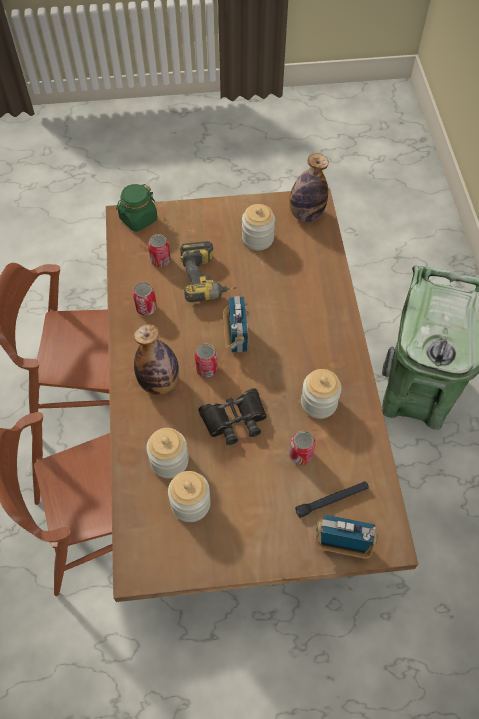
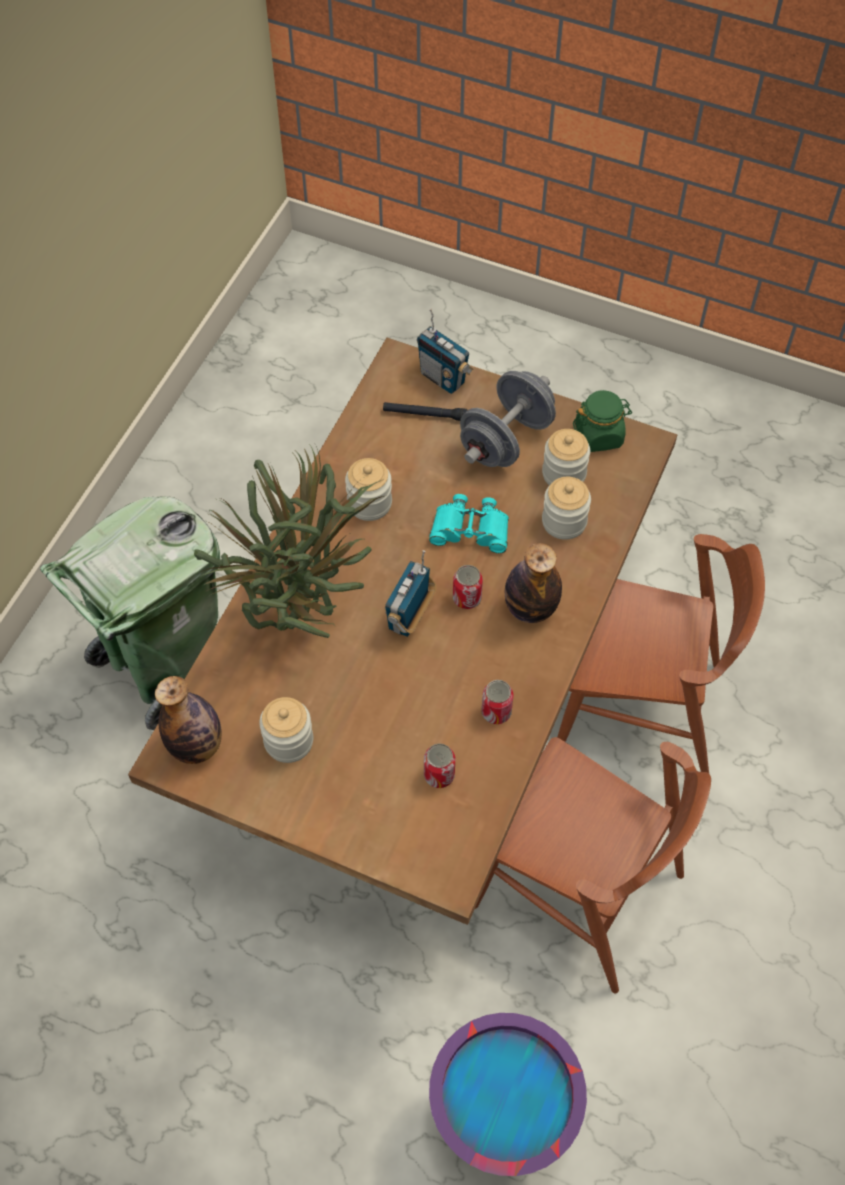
camera: 150 degrees left, 0 degrees up
(84, 276) = (500, 1123): none -> purple bucket
(138, 219) = (432, 863): green jar -> green jar (599, 435)
(208, 280) = (394, 712): power drill -> none
(234, 419) = (470, 529): black binoculars -> turquoise binoculars
(253, 511) = (506, 440): none -> grey dumbbell
(301, 455) = (425, 465): can -> none
(305, 309) = (303, 611): none -> potted plant

